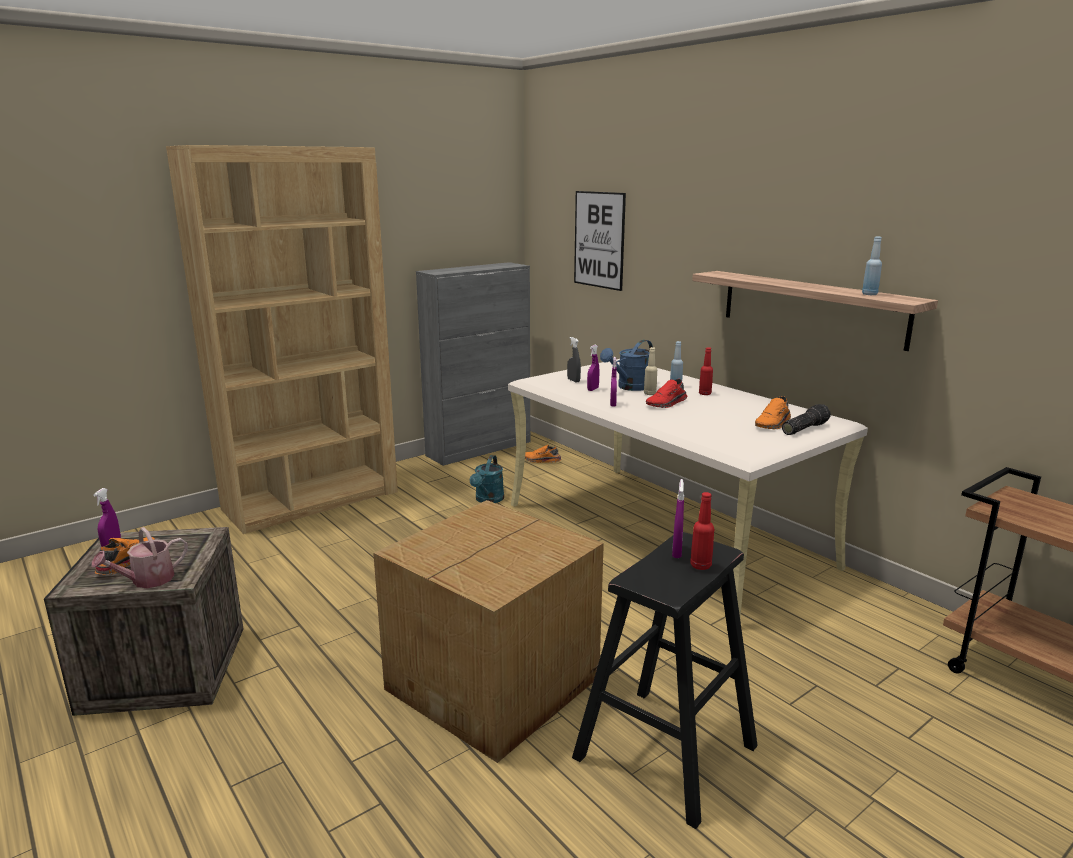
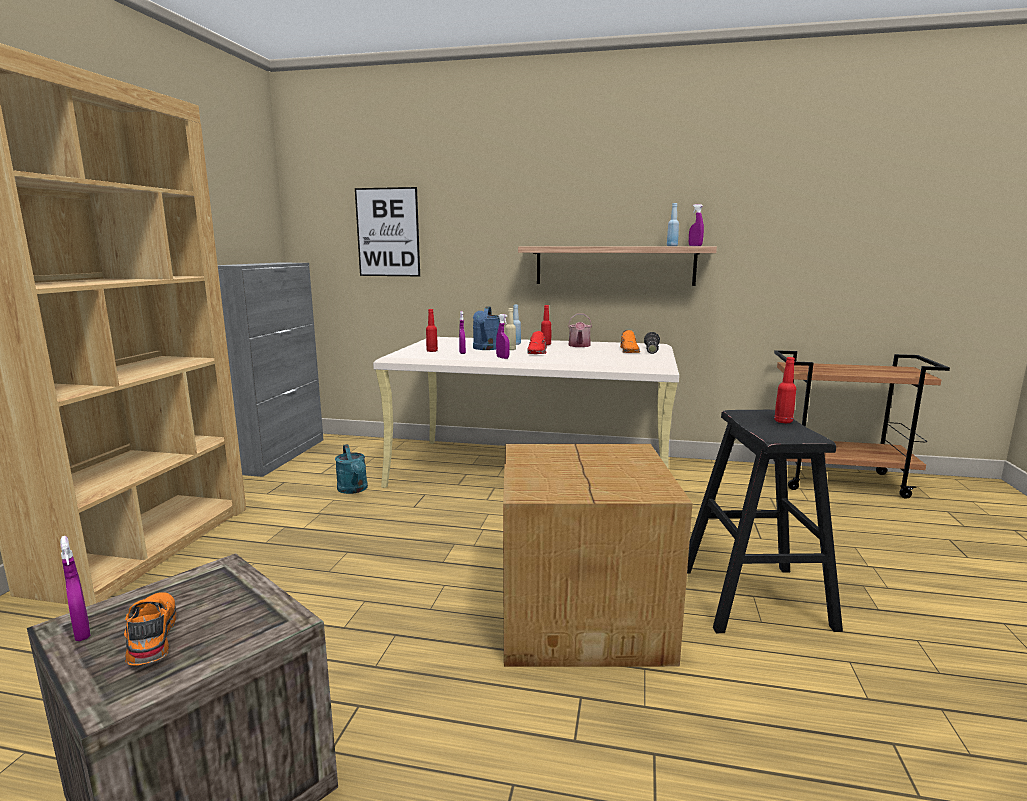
camera: 40 degrees left, 5 degrees down
(147, 581) = (235, 641): watering can -> watering can (579, 346)
(541, 461) = (356, 450): orange shoe -> none
(573, 380) = (432, 351): grey spray bottle -> red bottle
(676, 552) = (754, 419): purple spray bottle -> purple spray bottle (695, 246)

